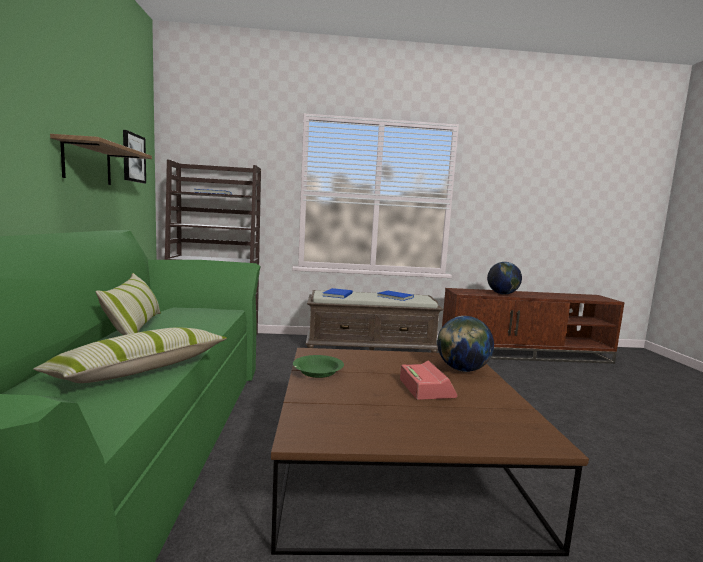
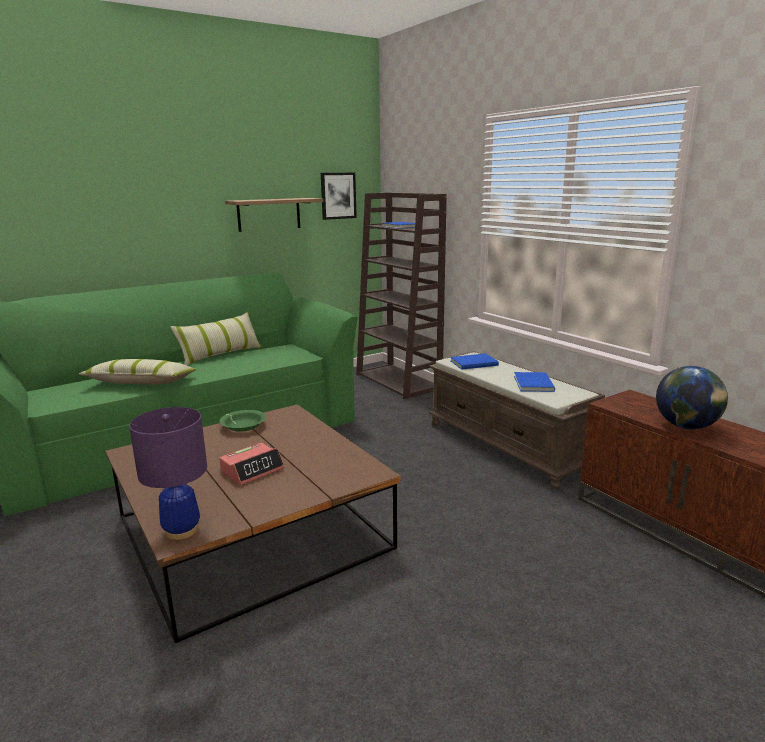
camera: 60 degrees right, 10 degrees up
(462, 370) = (327, 477): globe -> none
(533, 437) = (182, 530): none -> purple table lamp

